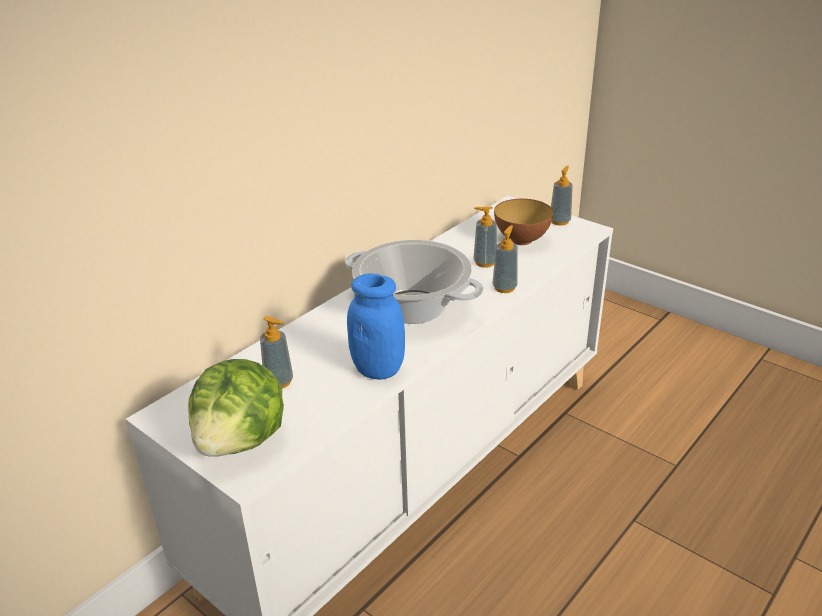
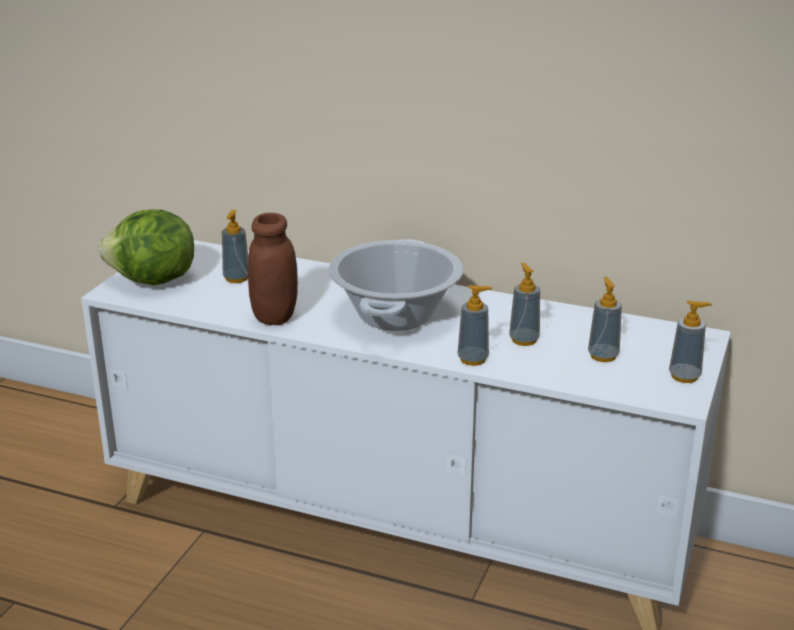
camera: 70 degrees right, 5 degrees down
(378, 369) = (275, 316): blue jar -> brown jar
(521, 240) = (603, 356): bowl -> soap dispenser

